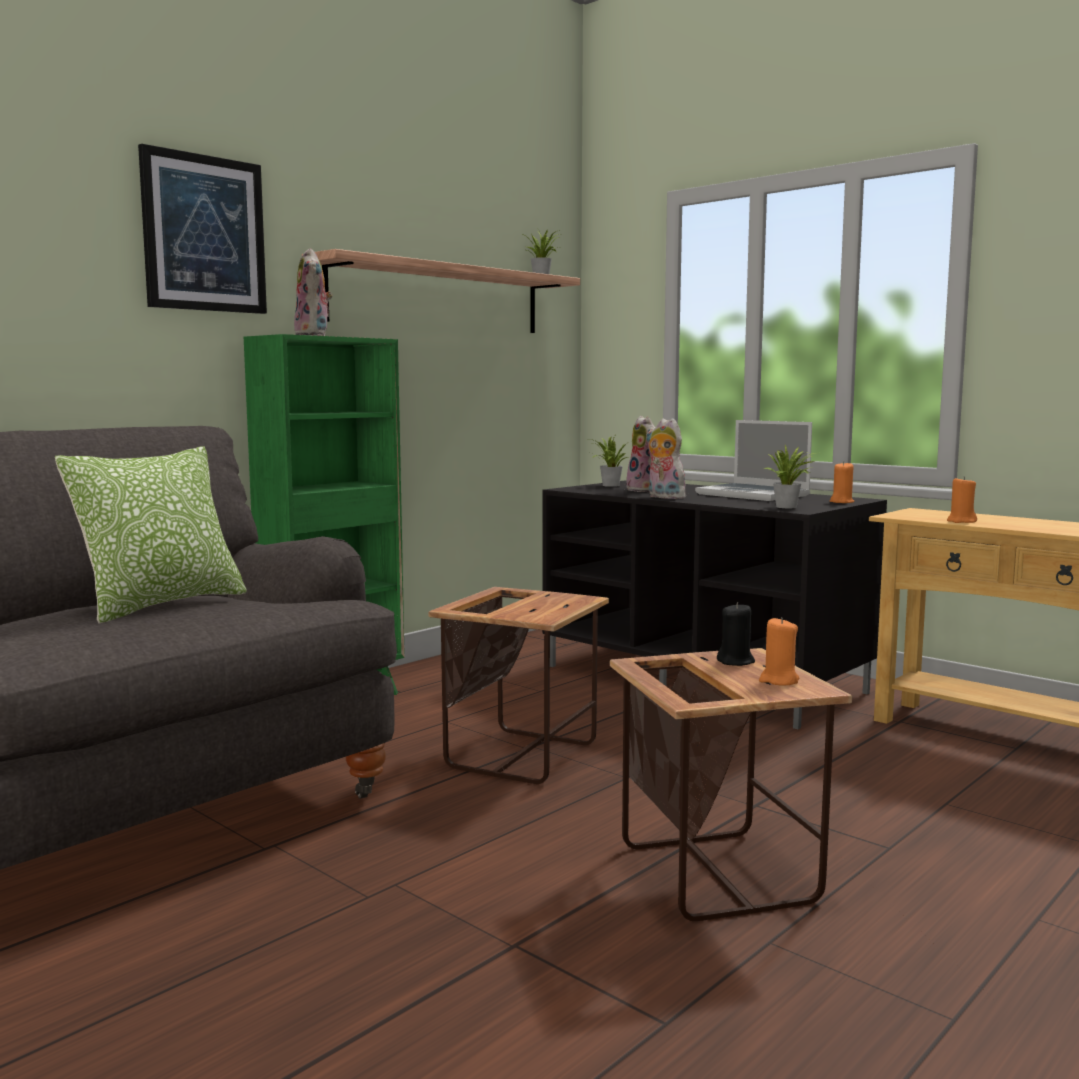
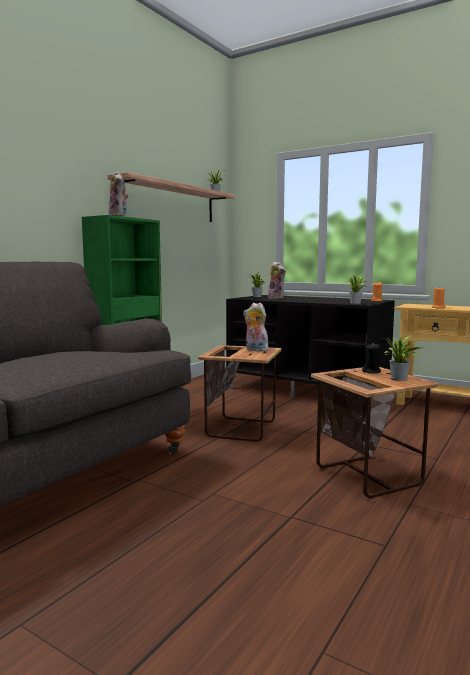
camera: 10 degrees left, 0 degrees up
(162, 604) = (73, 354): pillow -> none
(204, 234) = (60, 161): picture -> none
(663, 497) = (291, 300): plush toy -> plush toy (255, 350)
(754, 495) = (331, 299): laptop -> none
(778, 680) = (400, 378): orange candle -> potted plant

